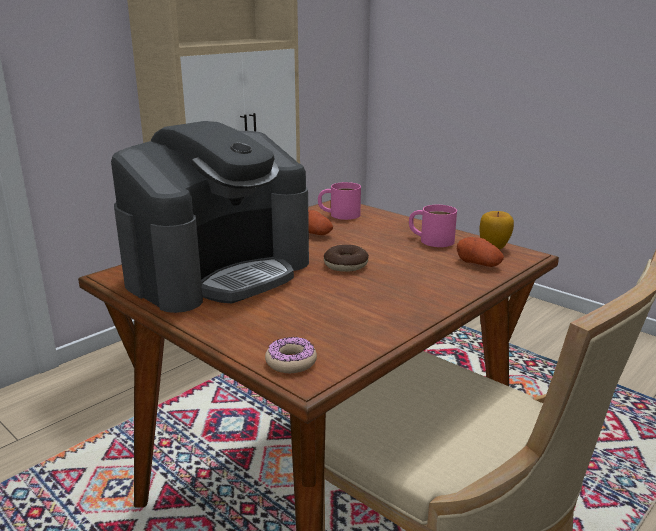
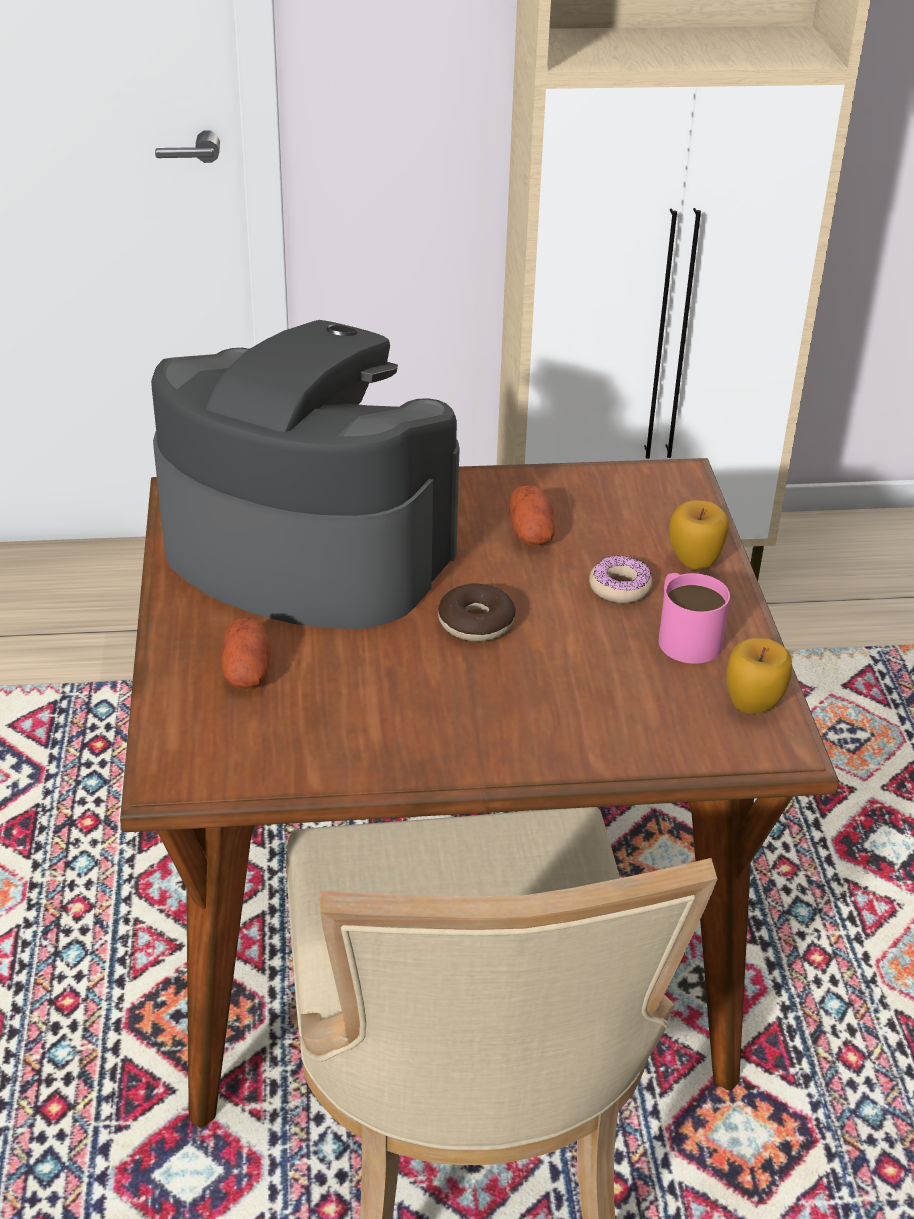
camera: 40 degrees right, 15 degrees up
(219, 271) = (306, 550): coffee machine -> coffee machine turned 150 degrees counterclockwise
(291, 362) = (185, 746): donut -> donut (619, 587)
(339, 214) = (635, 505): pink mug -> none
(392, 221) = (694, 563): none -> apple
(478, 264) = (668, 723): potato -> potato (247, 671)

